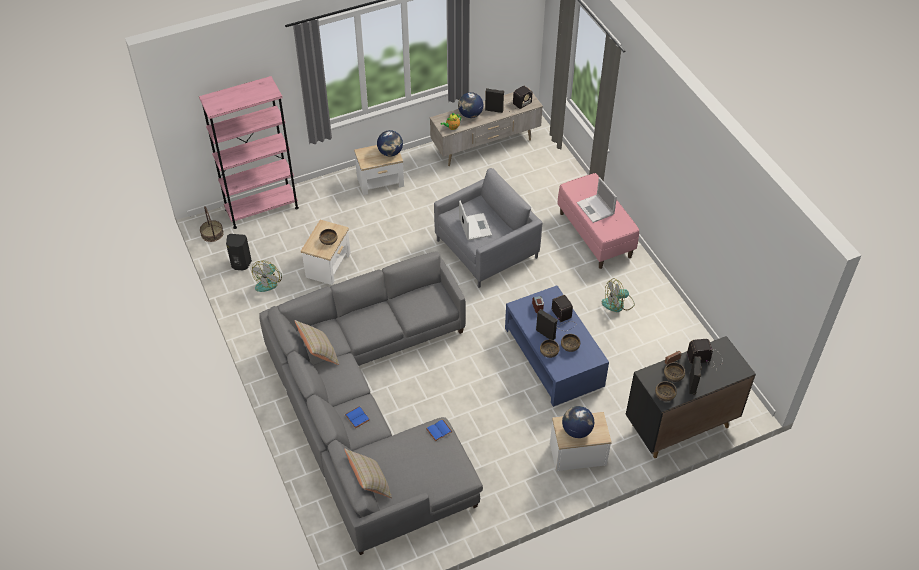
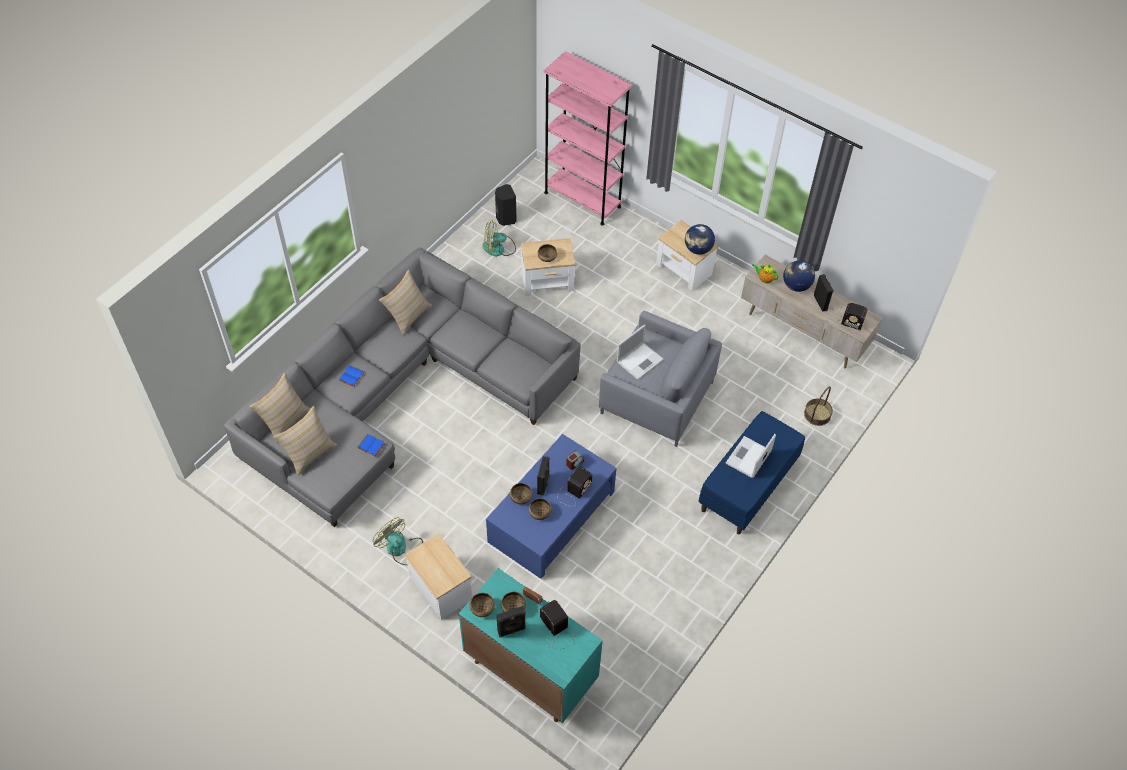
camera: 60 degrees right, 5 degrees up
(212, 233) = (527, 181): basket -> basket (817, 414)
(417, 477) = (309, 452): none -> beige pillow
(576, 430) = (433, 561): globe -> none
(595, 235) = (748, 487): pink bench -> blue bench
(618, 304) = (662, 547): fan -> fan (400, 548)
(679, 426) = (529, 671): black cabinet -> turquoise cabinet

